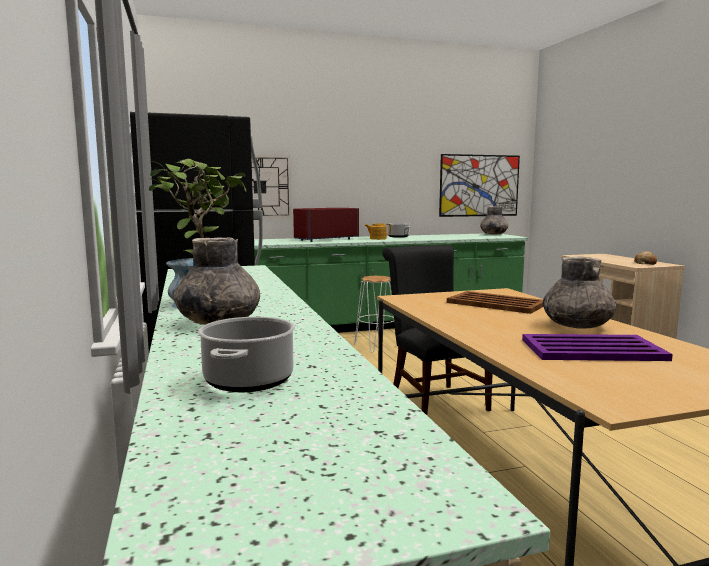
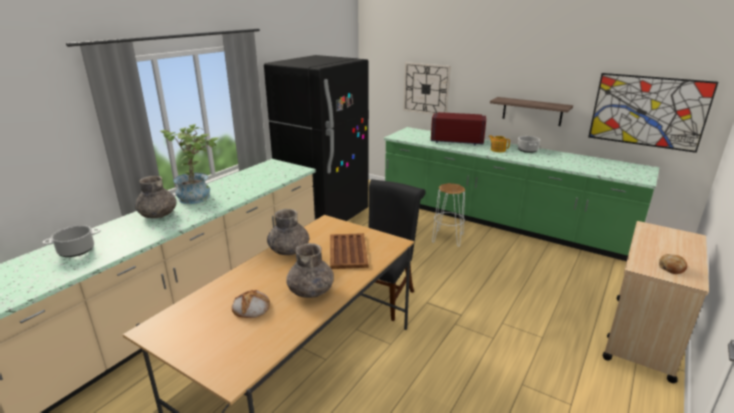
camera: 50 degrees right, 15 degrees up
(386, 198) = (532, 111): none -> shelf
(493, 234) = (642, 169): grey vase -> grey vase (289, 250)
(593, 350) = (251, 307): purple tray -> bread

